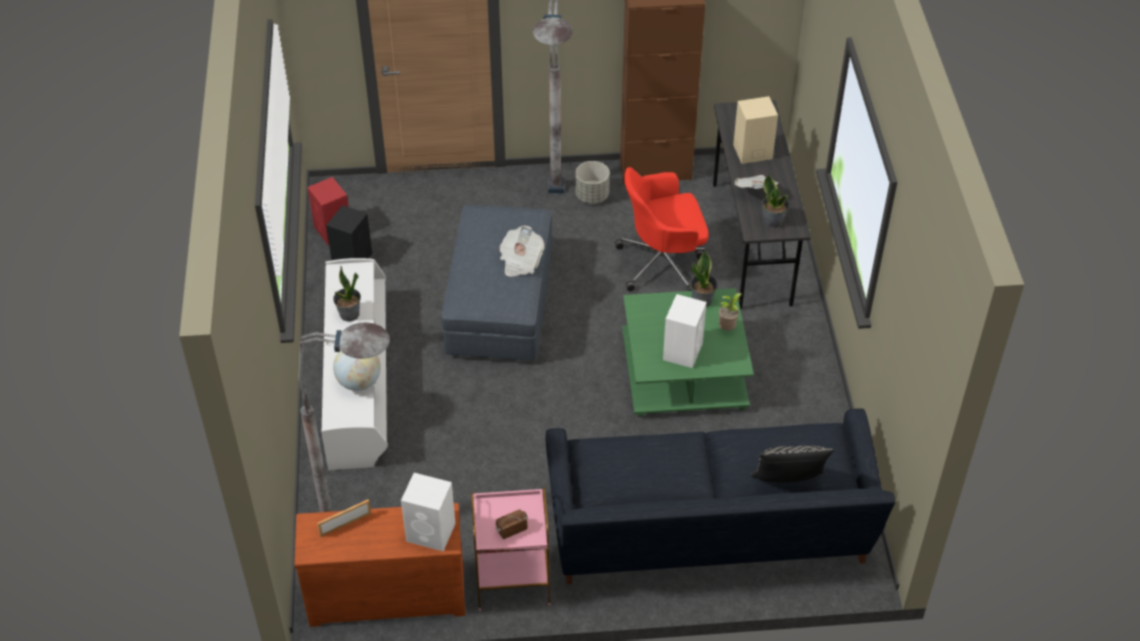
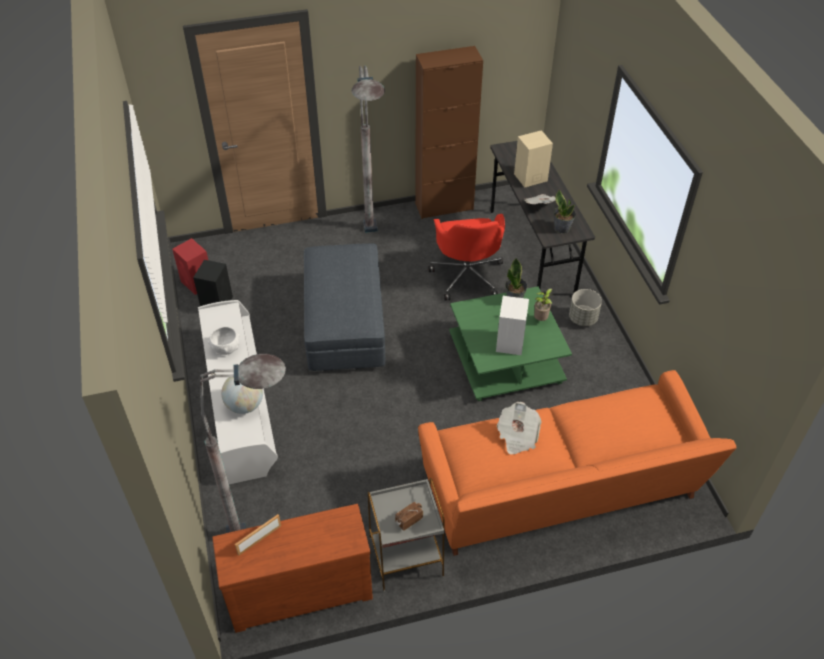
camera: 10 degrees left, 0 degrees up
(349, 314) = (226, 348): potted plant -> white bowl
(432, 532) = (340, 535): white speaker -> none
(511, 577) = (405, 556): pink side table -> grey side table
(520, 261) = (361, 286): newspaper -> newspaper (517, 436)
(592, 196) = (399, 230): grey planter -> grey planter (583, 318)
(663, 263) = (467, 275): red office chair -> red office chair turned 75 degrees counterclockwise
(709, 533) = (561, 491): black sofa -> orange sofa
(788, 482) = (631, 441): black pillow -> none

